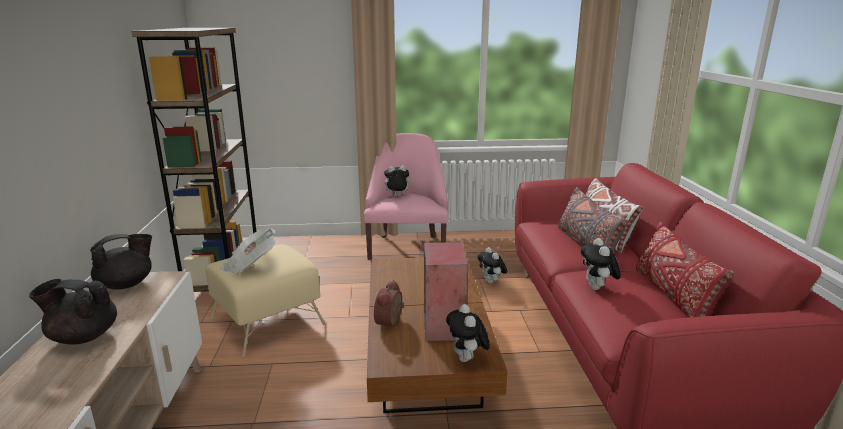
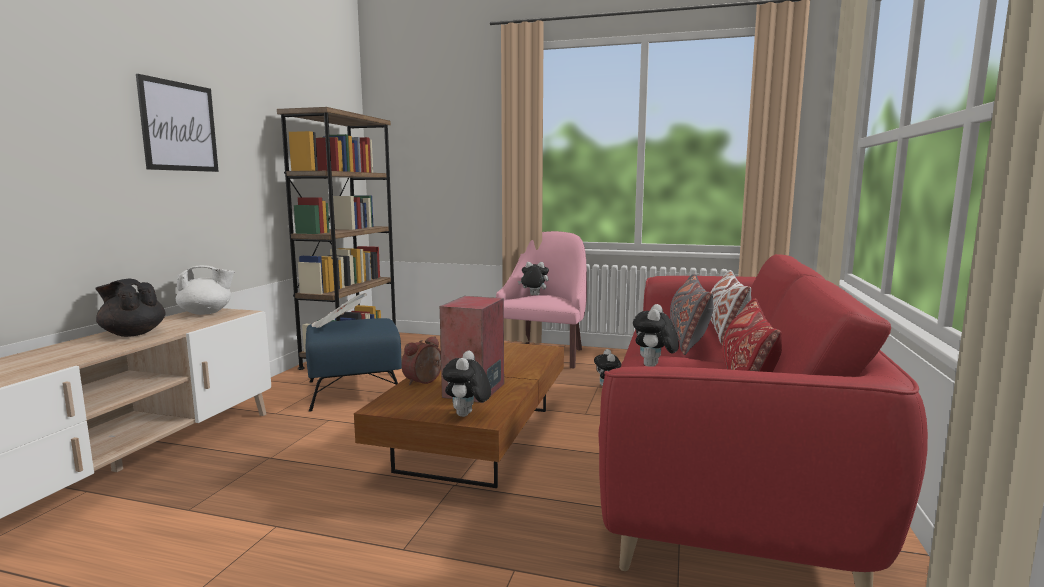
camera: 20 degrees right, 10 degrees down
(56, 77) = (179, 126): none -> picture
(127, 284) = (207, 313): black teapot -> white teapot
(268, 321) = (356, 390): beige ottoman -> blue ottoman

